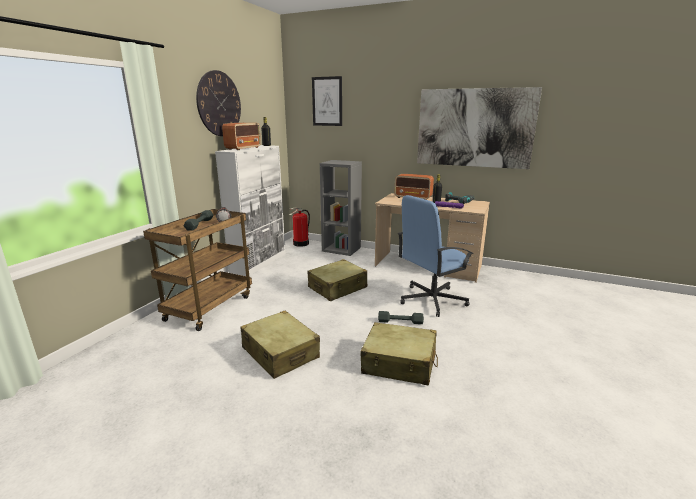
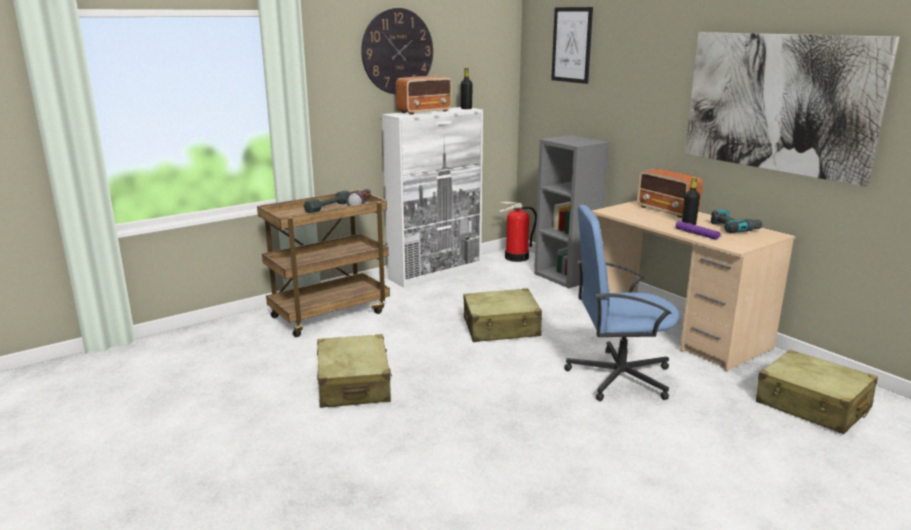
camera: 30 degrees right, 0 degrees up
(399, 363) = (475, 438): beige suitcase -> beige suitcase (812, 405)
(400, 321) = (537, 391): grey dumbbell -> none

